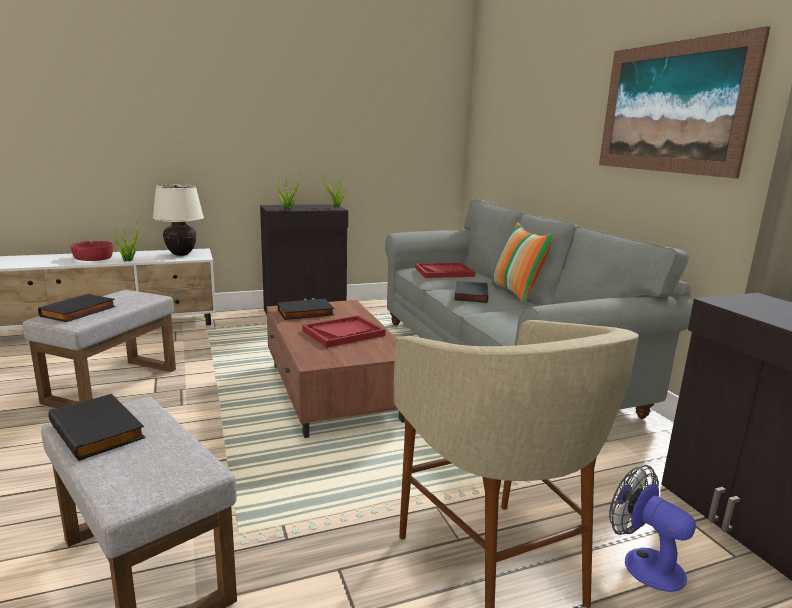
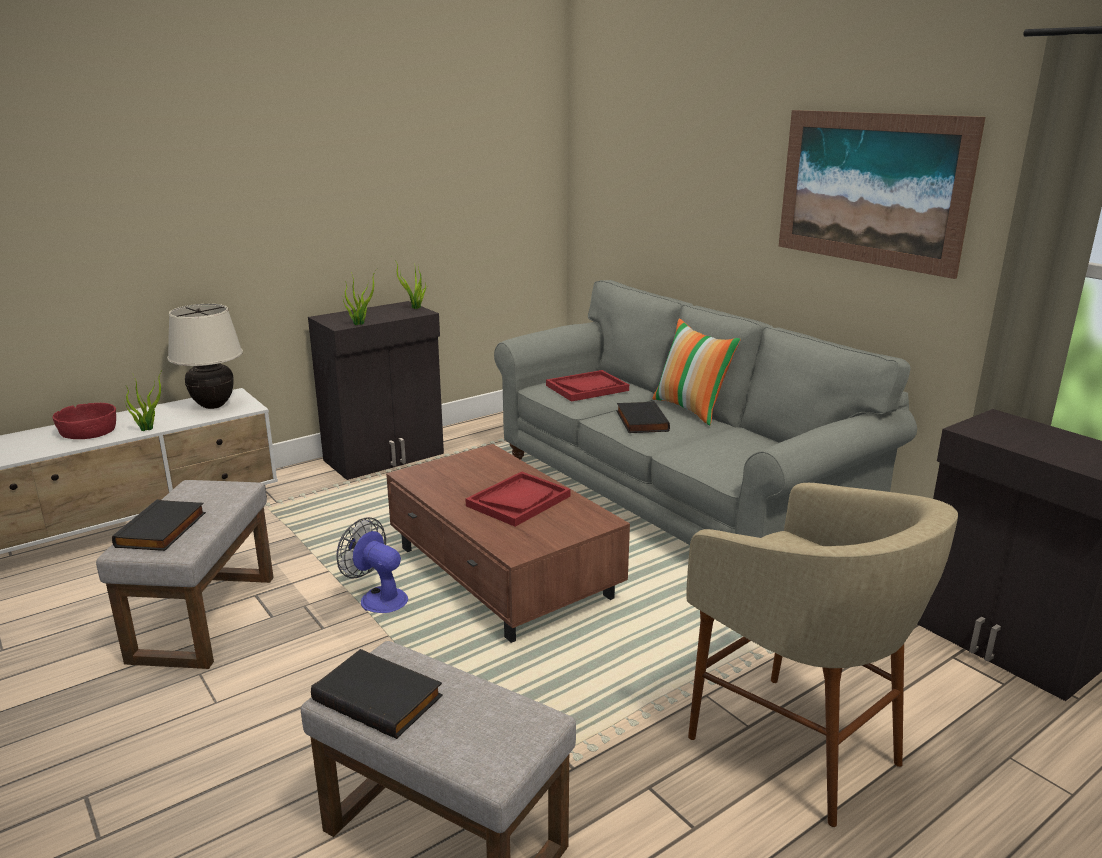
camera: 15 degrees left, 5 degrees up
(305, 313) = (446, 476): black book -> none
(644, 563) = (929, 709): fan -> fan (377, 598)

